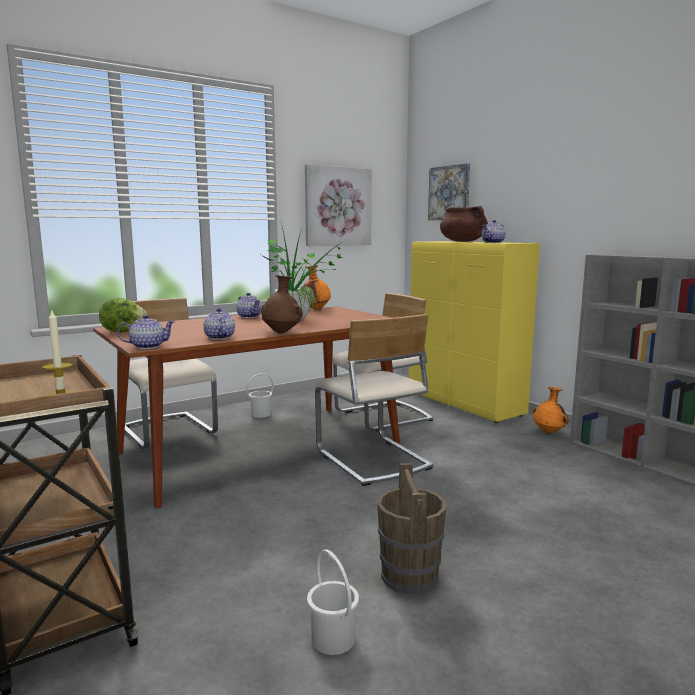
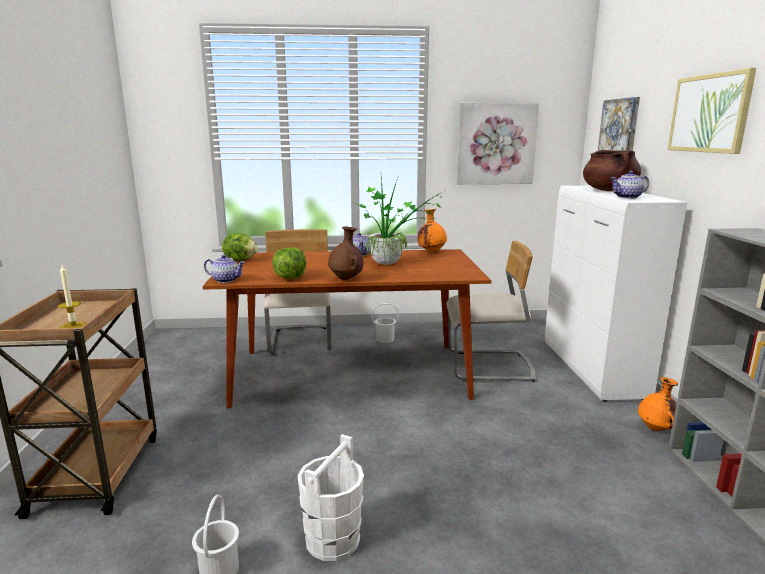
camera: 30 degrees right, 5 degrees up
(219, 337) = (290, 278): teapot -> lettuce
(372, 460) = (428, 410): beige chair -> none
(409, 576) = (333, 539): brown bucket -> white bucket
(465, 404) = (593, 370): yellow cabinet -> white cabinet
(547, 172) = (709, 113): none -> picture

